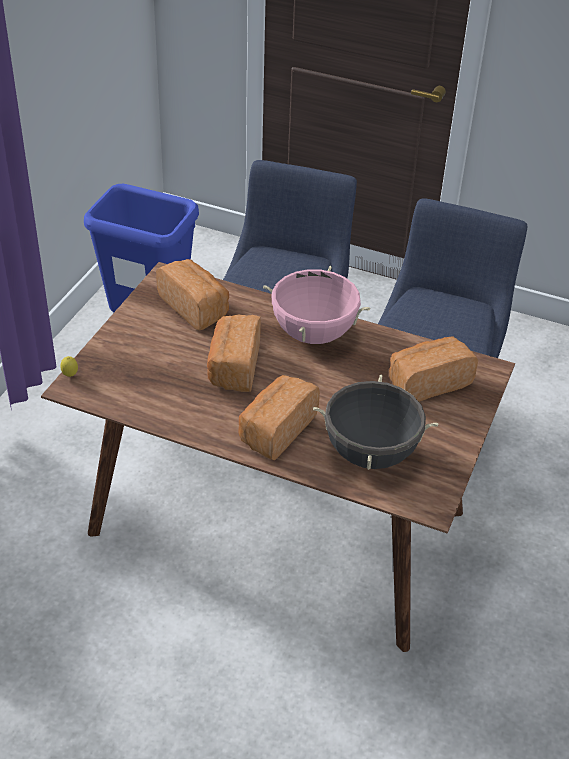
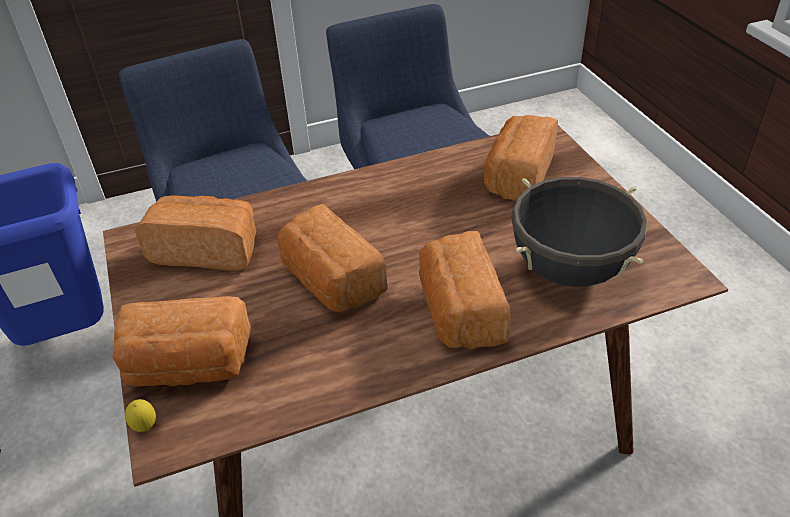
camera: 40 degrees left, 0 degrees up
(117, 361) = (188, 366): none -> bread
(313, 334) = (362, 199): pink cooking pot -> none

